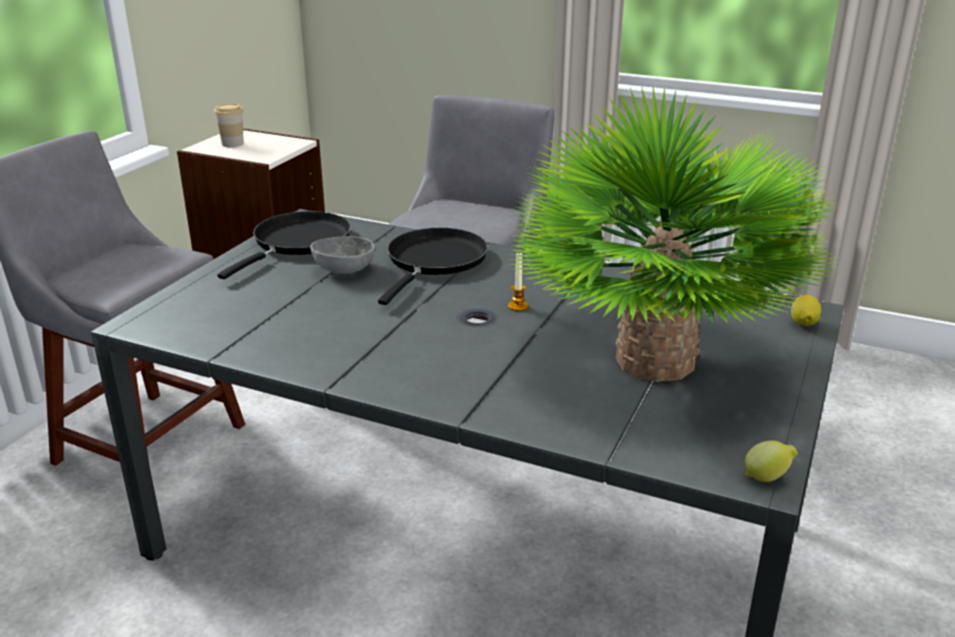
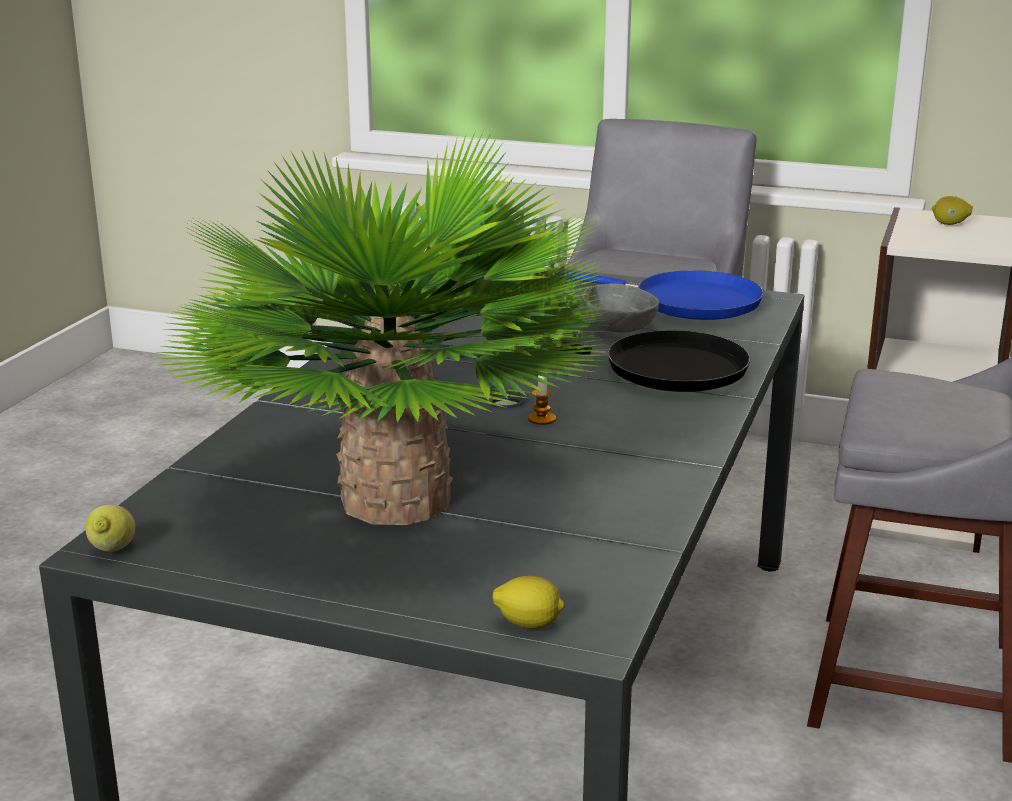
camera: 85 degrees right, 5 degrees down
(232, 144) = (950, 224): cup -> lemon
(298, 243) = (688, 302): black frying pan -> blue frying pan

